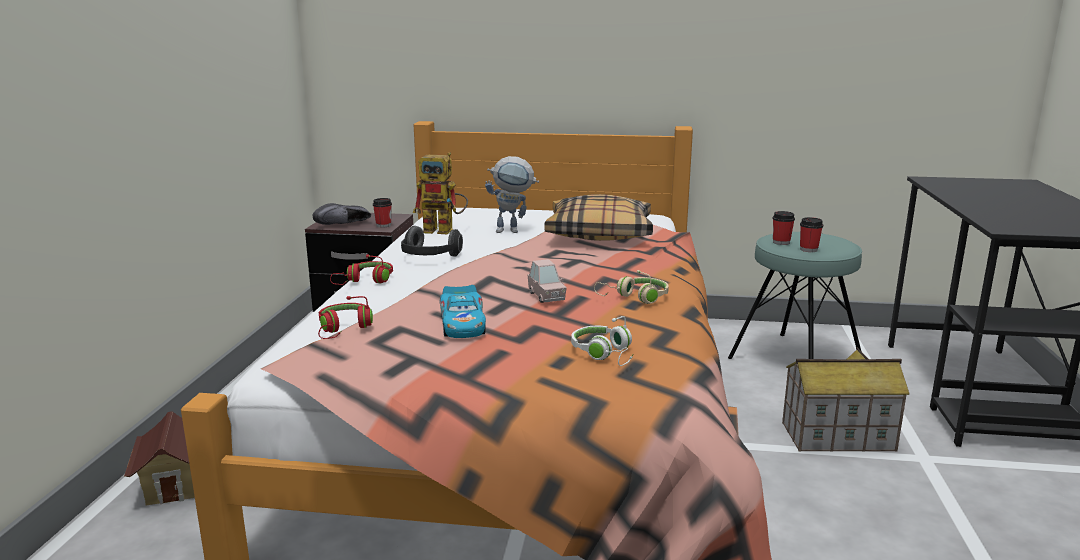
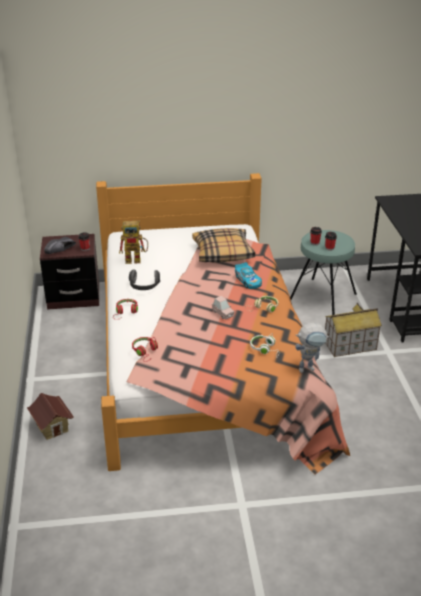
camera: 15 degrees left, 15 degrees up
(462, 324) = (195, 340): toy car -> toy car (248, 281)
(513, 231) = (174, 254): toy robot -> toy robot (309, 367)

